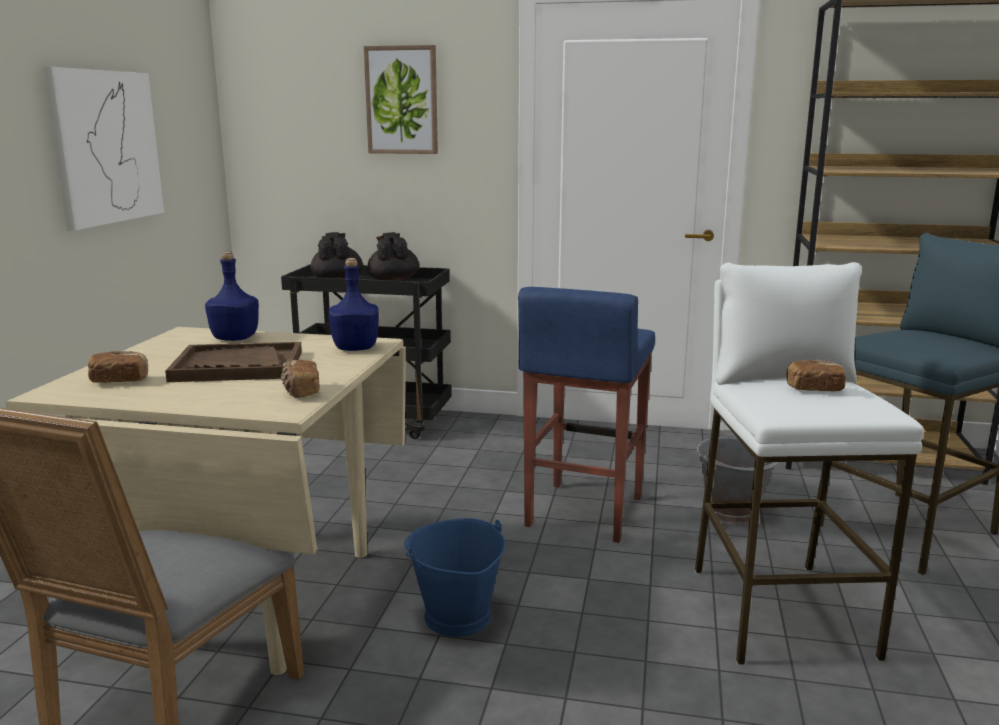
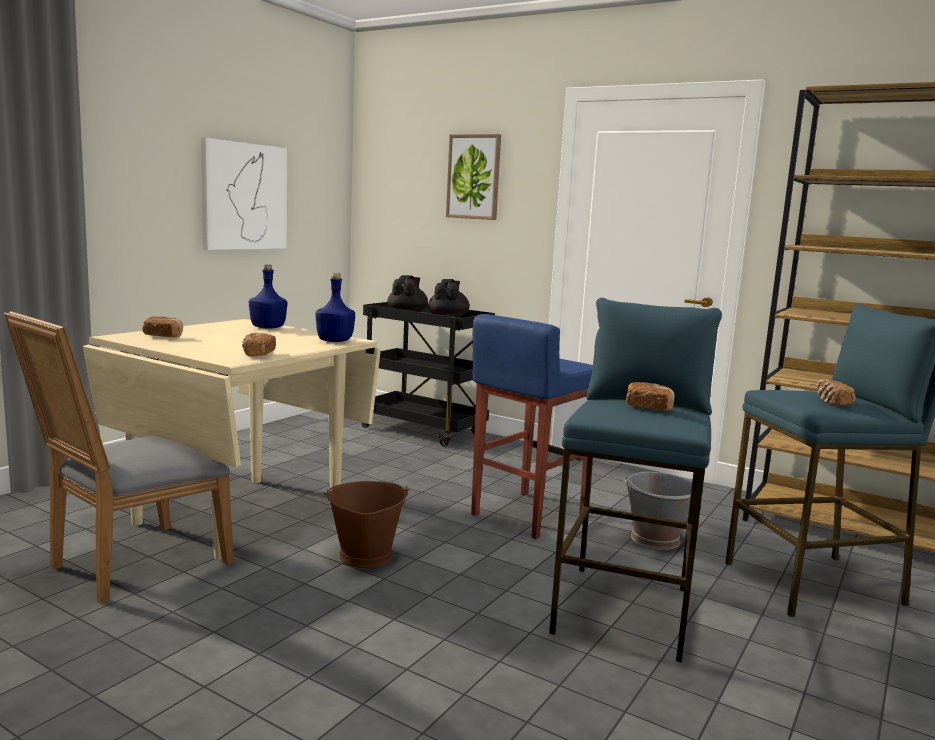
camera: 20 degrees right, 5 degrees down
(237, 366) = (243, 339): brown tray -> none
(456, 617) = (365, 556): blue bucket -> brown bucket
(780, 611) = (624, 609): white stool -> blue stool
(940, 346) = (832, 402): none -> bread

